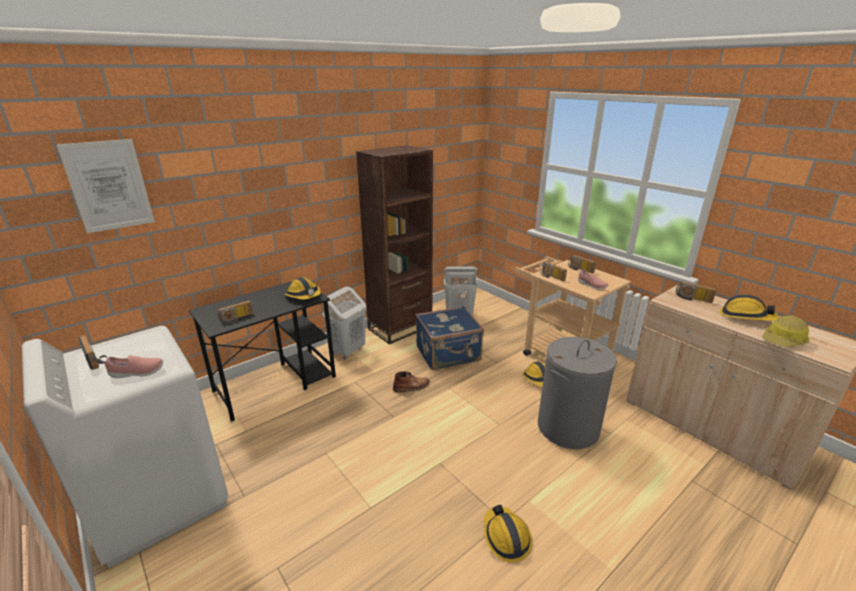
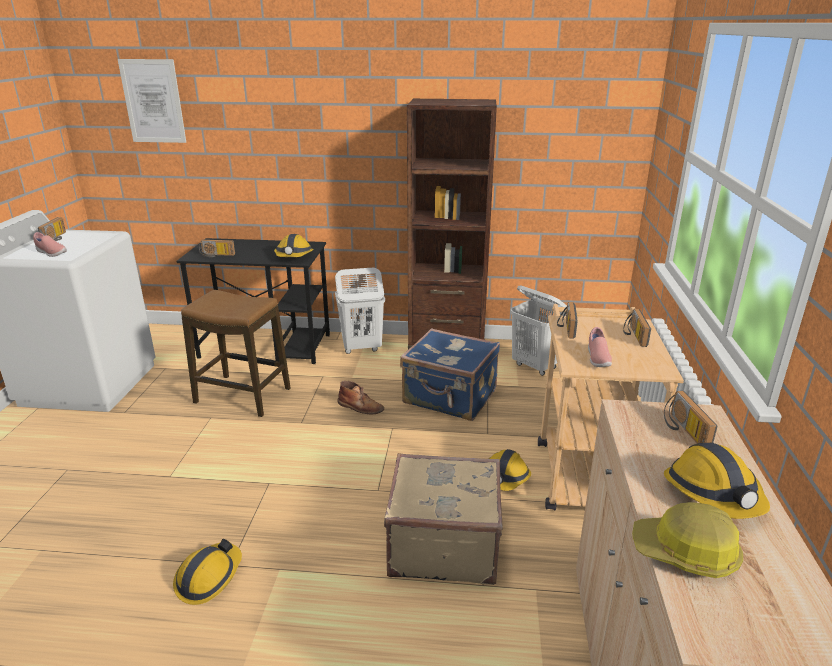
camera: 45 degrees right, 0 degrees up
(322, 425) = (242, 396): none -> stool
(568, 428) = (443, 544): grey laundry basket -> beige suitcase

